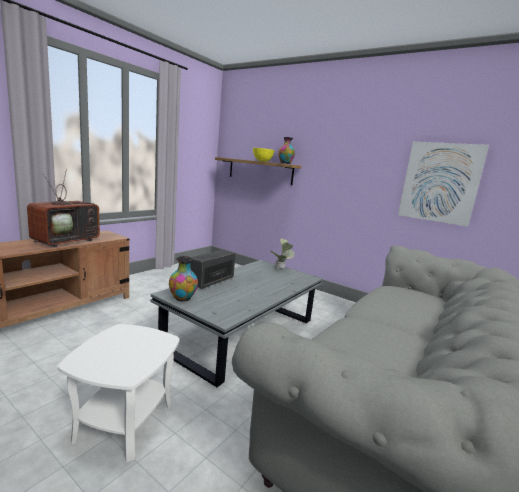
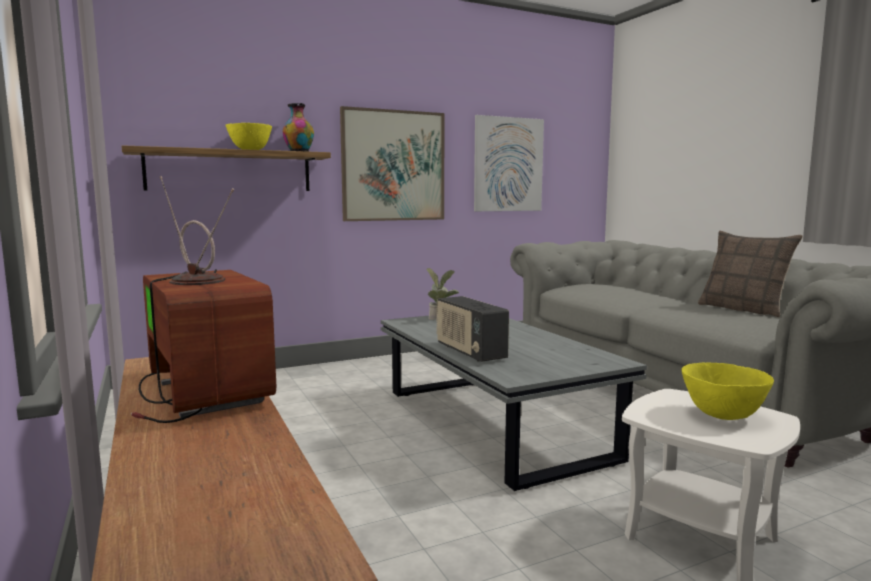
camera: 60 degrees left, 5 degrees down
(125, 354) = (723, 416): none -> yellow bowl
(182, 299) = (538, 372): vase -> none
(342, 175) = (393, 166): none -> picture
(409, 359) = (743, 309): none -> pillow

